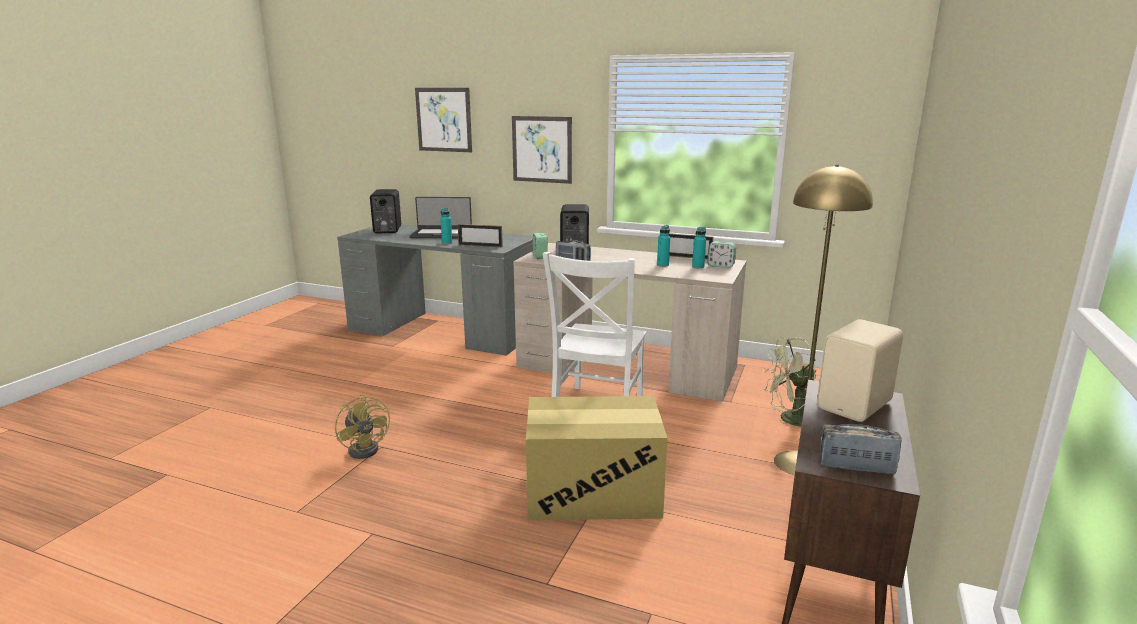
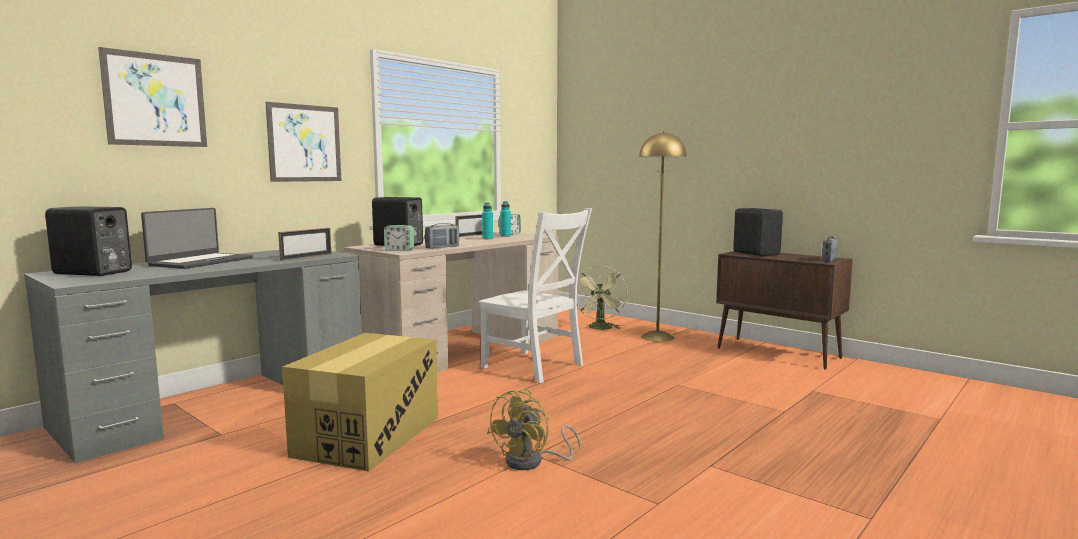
camera: 70 degrees left, 10 degrees down
(367, 448) = (532, 462): yellow fan -> yellow fan turned 135 degrees clockwise
(447, 243) = (259, 262): turquoise bottle -> none
(593, 493) = (671, 385): cardboard box -> cardboard box (368, 436)
(856, 405) = (756, 253): beige speaker -> black speaker

